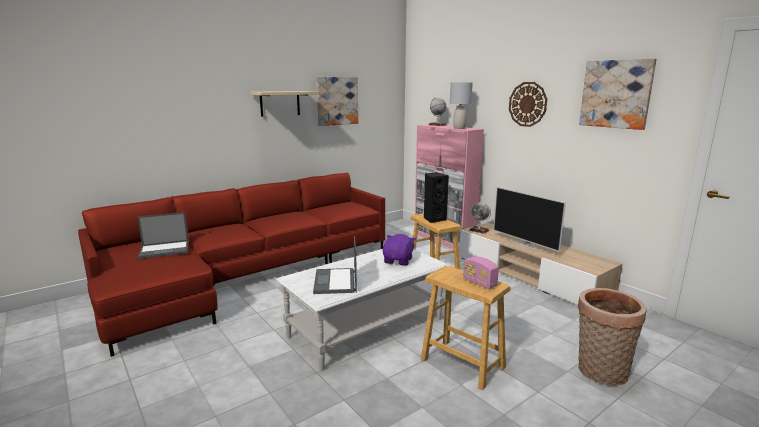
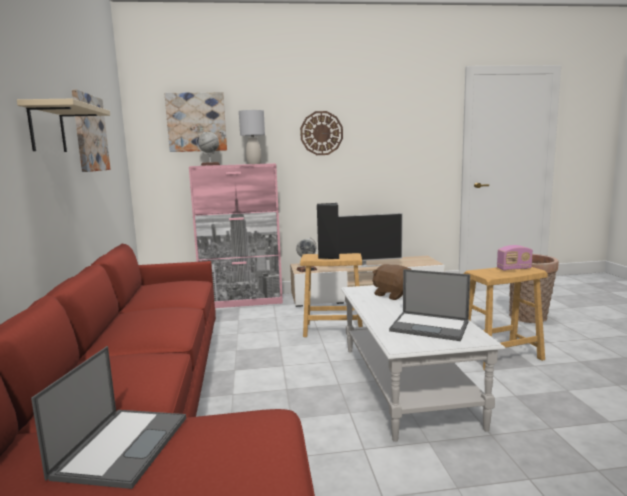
camera: 60 degrees left, 5 degrees down
(398, 261) = (393, 295): purple plush toy -> brown plush toy
(616, 94) = (403, 119): picture -> picture (196, 122)

